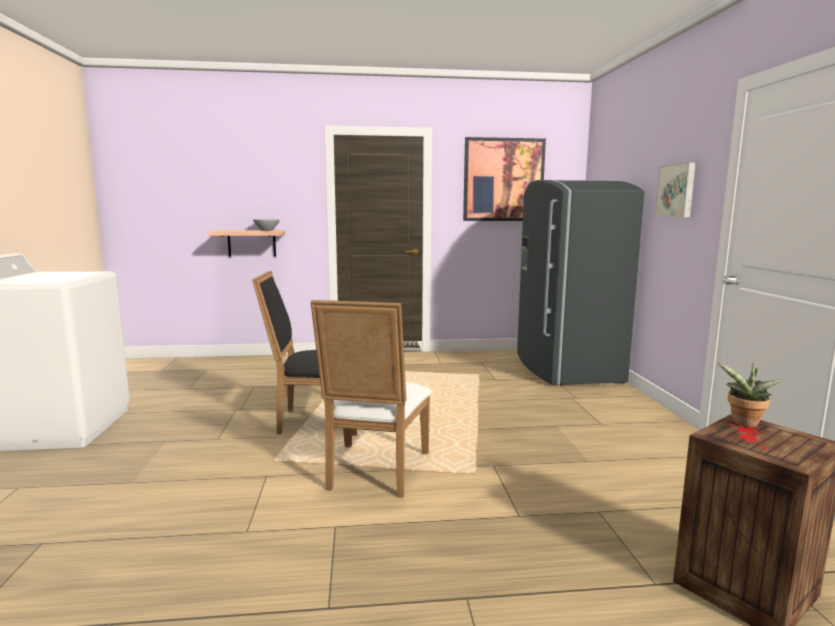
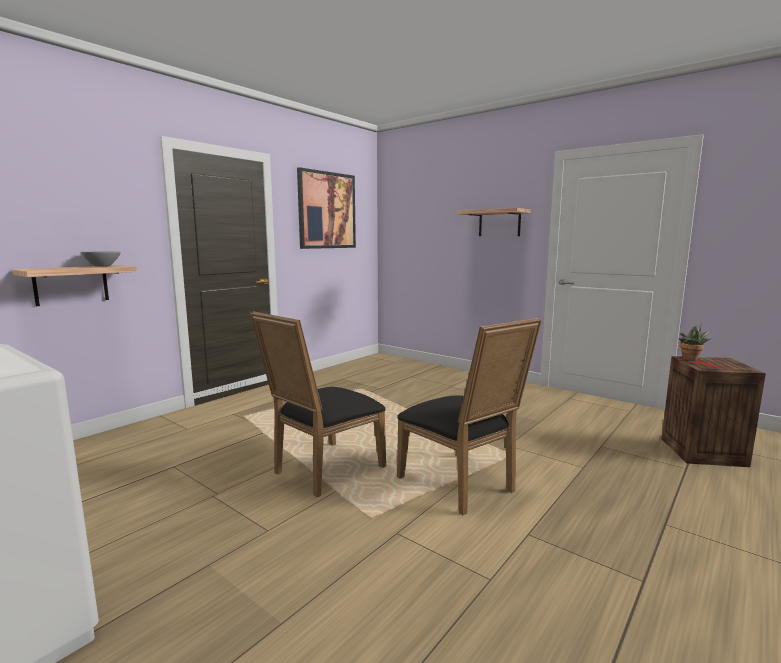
camera: 45 degrees left, 0 degrees up
(374, 473) = (462, 486): white chair -> black chair
(565, 368) = (404, 368): grey fridge -> none
(677, 190) = (499, 223): picture -> shelf

